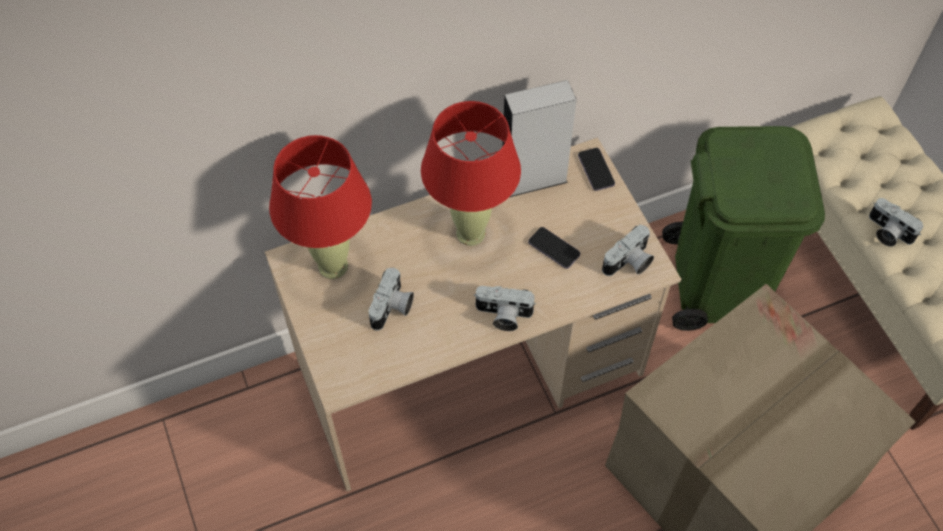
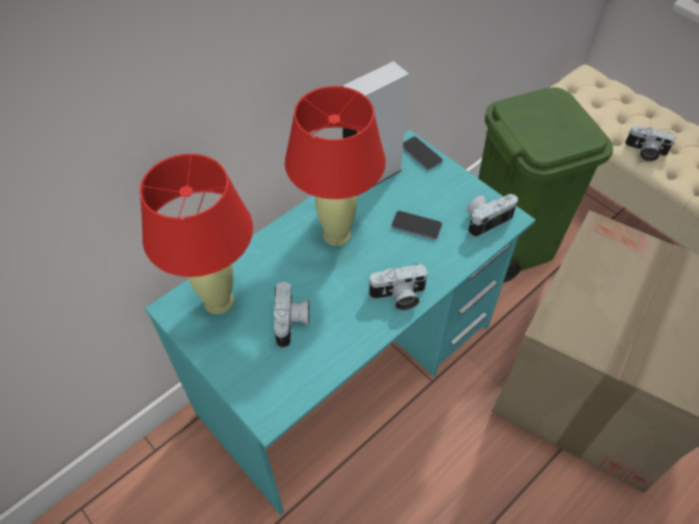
camera: 20 degrees left, 5 degrees down
(471, 370) = (348, 369): beige desk -> turquoise desk
(629, 263) = (486, 219): camera -> camera turned 150 degrees counterclockwise

